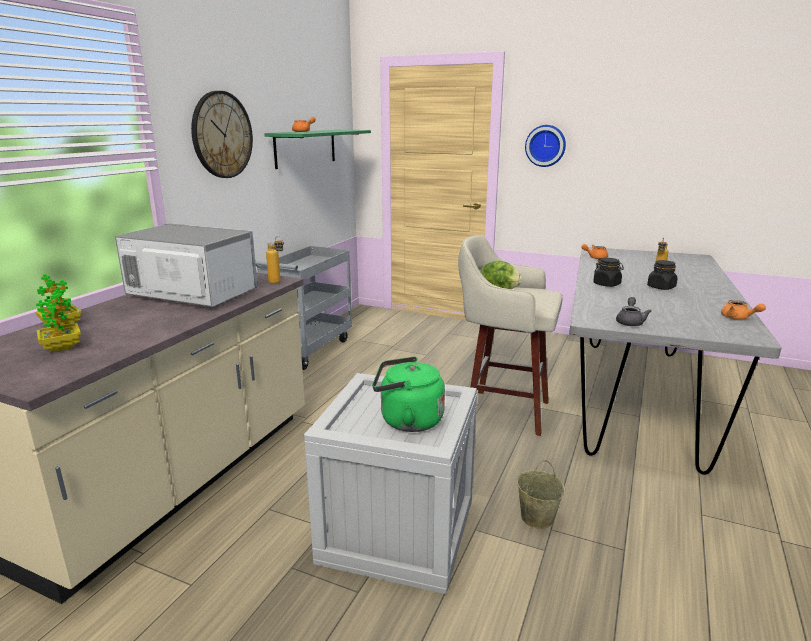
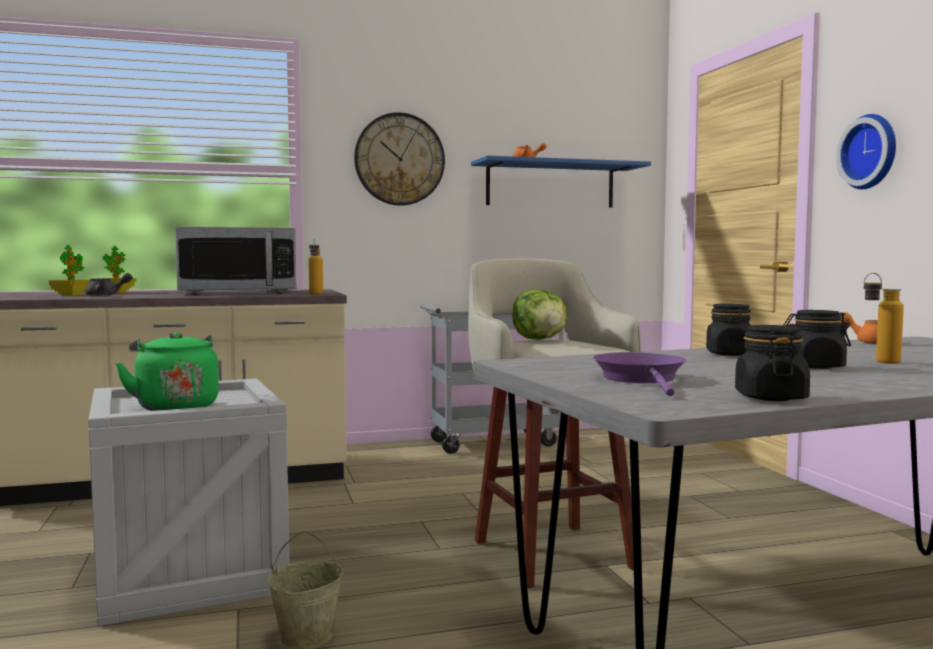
camera: 50 degrees right, 15 degrees down
(192, 295) = (237, 292): microwave -> microwave turned 90 degrees clockwise
(305, 148) = (550, 185): green shelf -> blue shelf
(630, 322) = (561, 370): grey teapot -> grey teapot (106, 295)
(673, 319) = (642, 379): none -> purple frying pan
(738, 318) = (770, 397): orange teapot -> black jar

